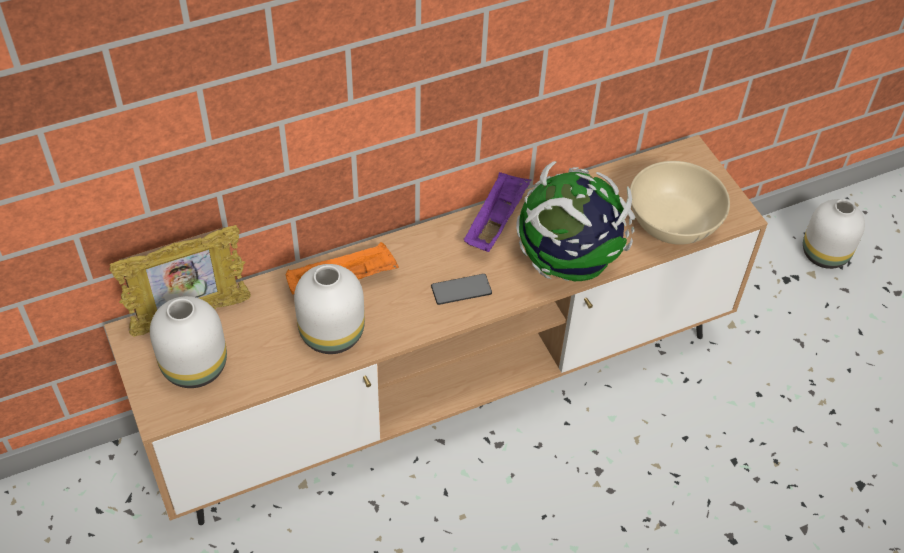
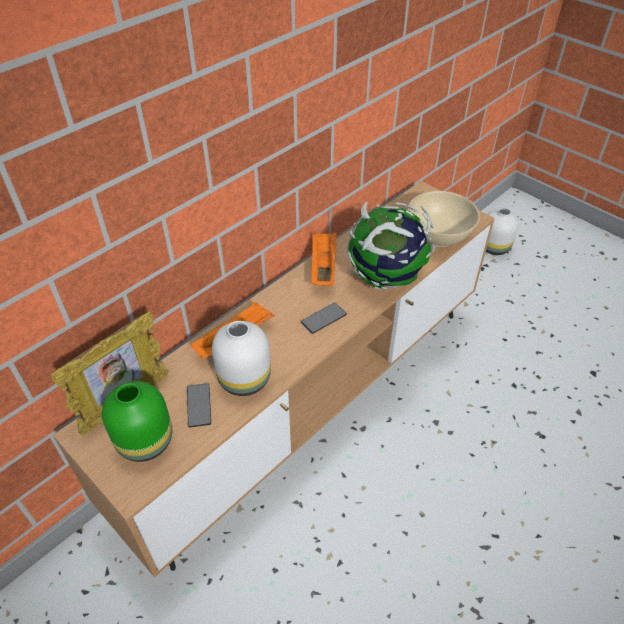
camera: 20 degrees left, 5 degrees down
(197, 366) = (147, 440): white vase -> green vase
(268, 346) = (199, 405): none -> phone
(496, 221) = (323, 267): purple tray -> orange tray

